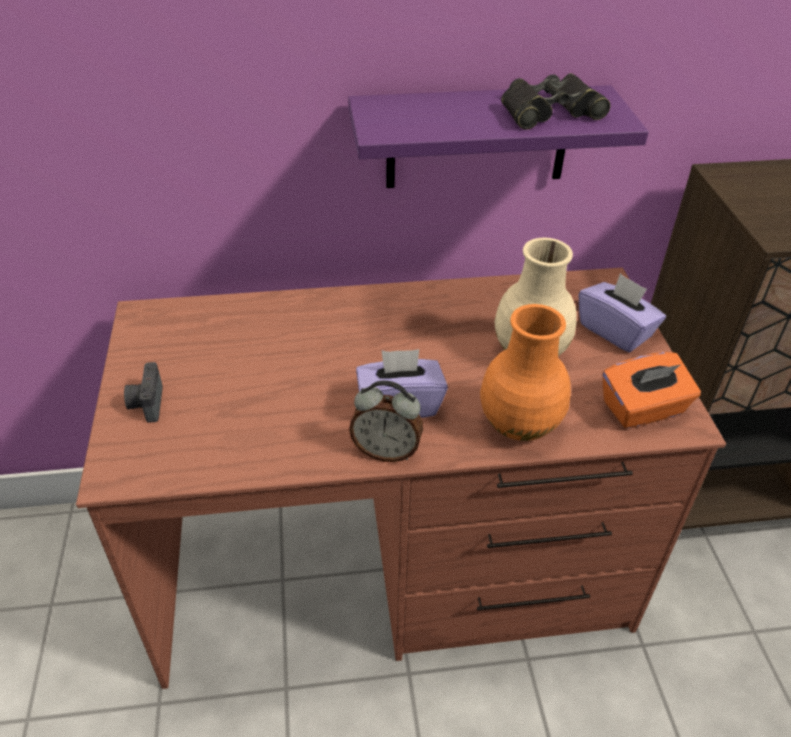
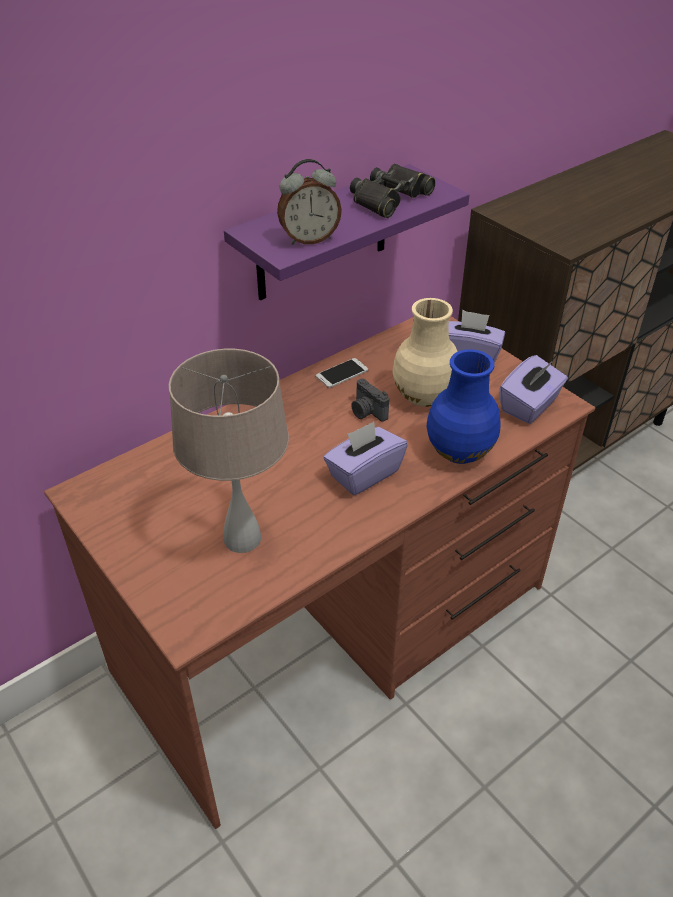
camera: 30 degrees left, 0 degrees up
(146, 404) = (159, 563): camera -> camera (367, 412)
(234, 414) = (242, 538): none -> beige table lamp
(386, 451) = (384, 512): alarm clock -> alarm clock (309, 239)
(463, 298) = (342, 373): none -> phone
(520, 424) = (460, 451): orange vase -> blue vase
(643, 409) = (529, 405): orange tissue box -> purple tissue box

